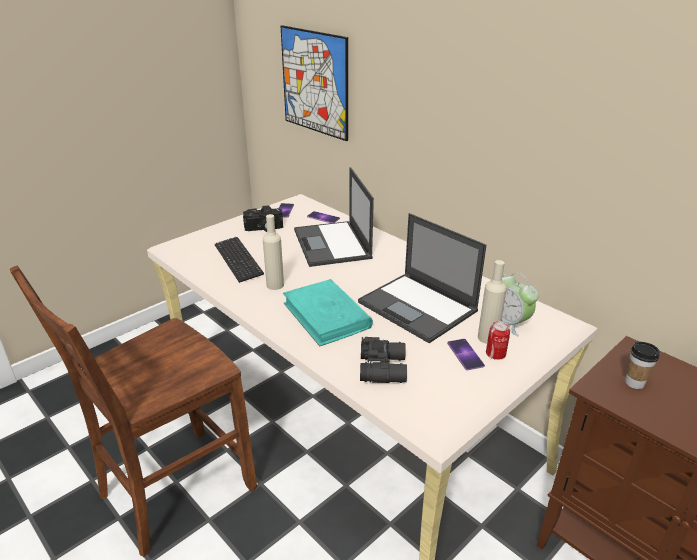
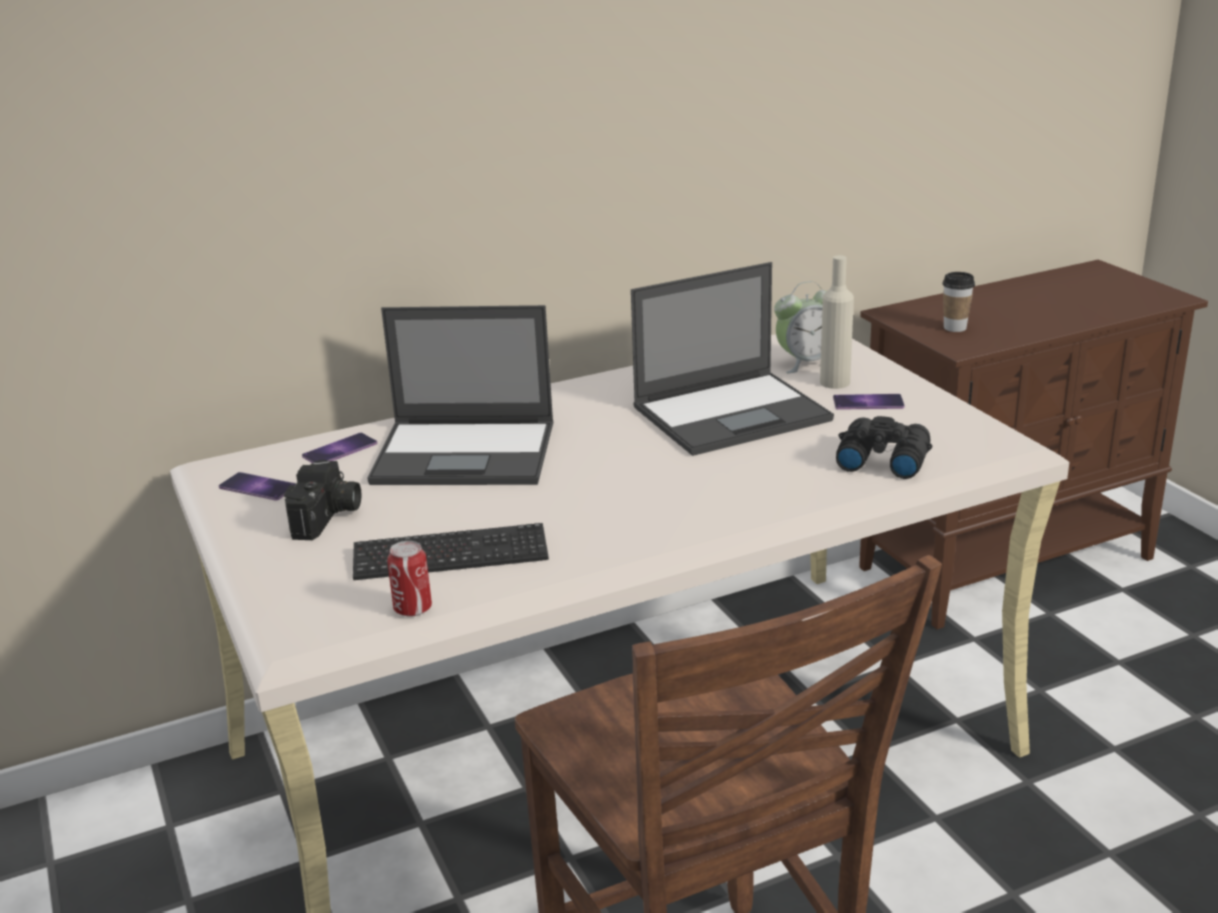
camera: 70 degrees left, 5 degrees down
(275, 285) = (583, 523): beige bottle -> none
(315, 82) = (162, 187): picture -> none
(326, 316) = (718, 486): turquoise book -> none
(495, 355) = (876, 385): can -> can (413, 608)

